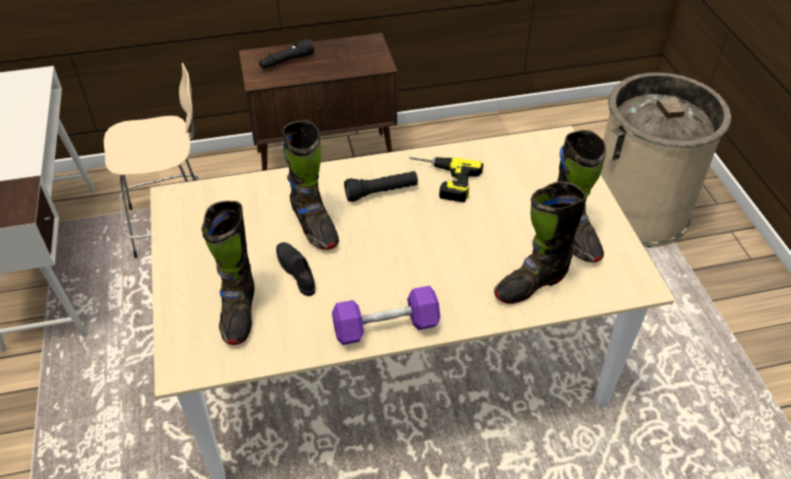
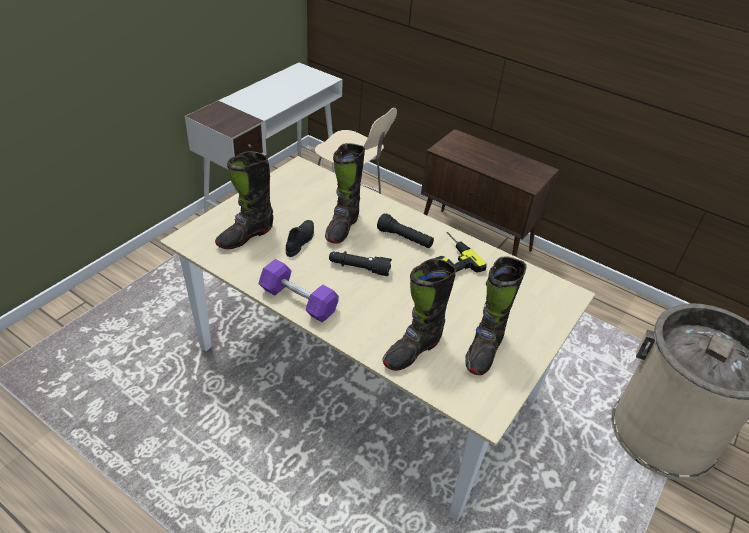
camera: 45 degrees right, 5 degrees down
(286, 62) = (472, 149): black flashlight -> black flashlight (359, 268)
(531, 284) = (412, 351): black boot -> black boot turned 60 degrees counterclockwise

